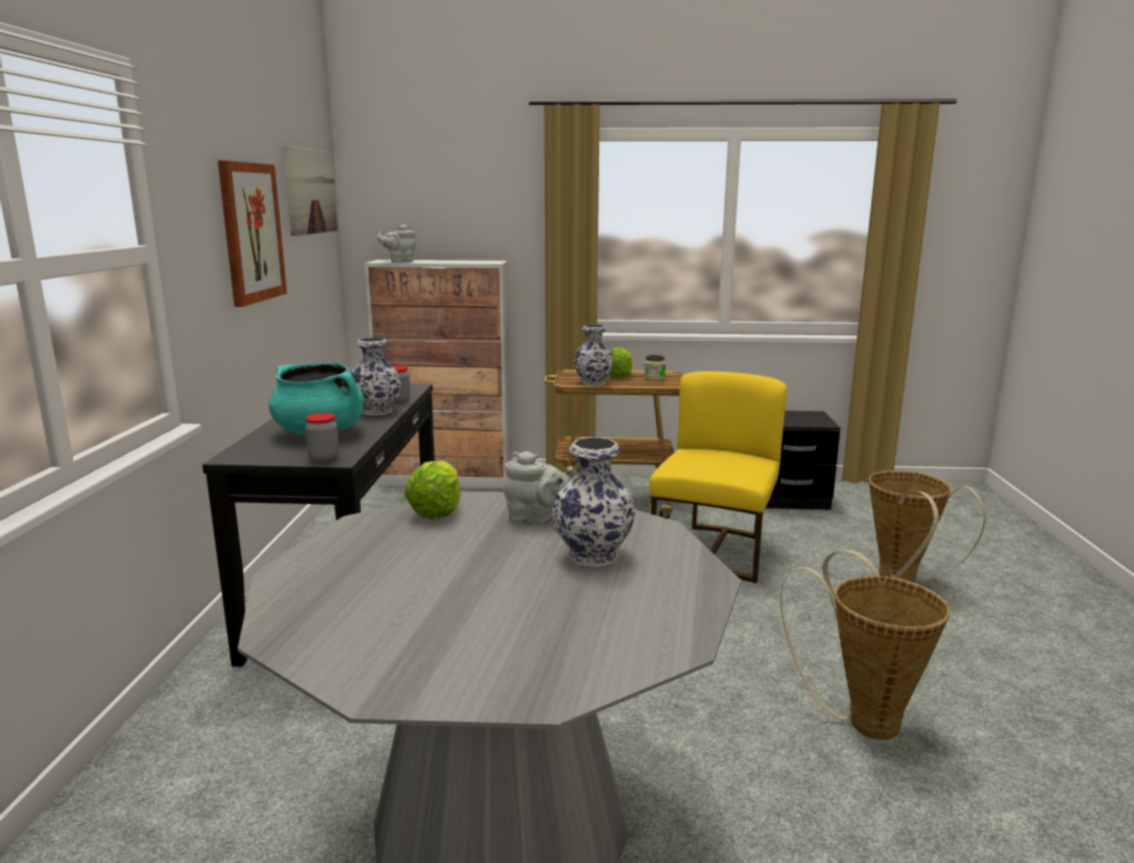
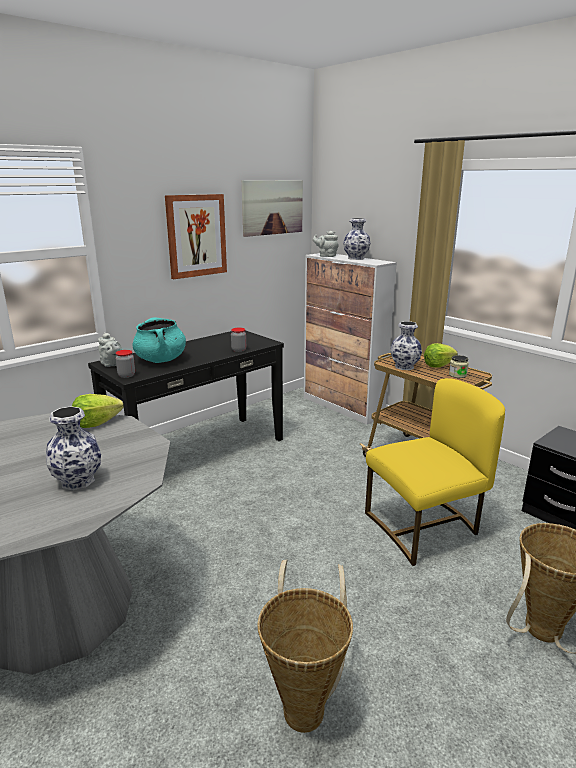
camera: 45 degrees right, 5 degrees up
(377, 411) = (213, 354): vase -> vase (356, 258)
(536, 519) = (115, 447): grey teapot -> grey teapot (111, 364)

